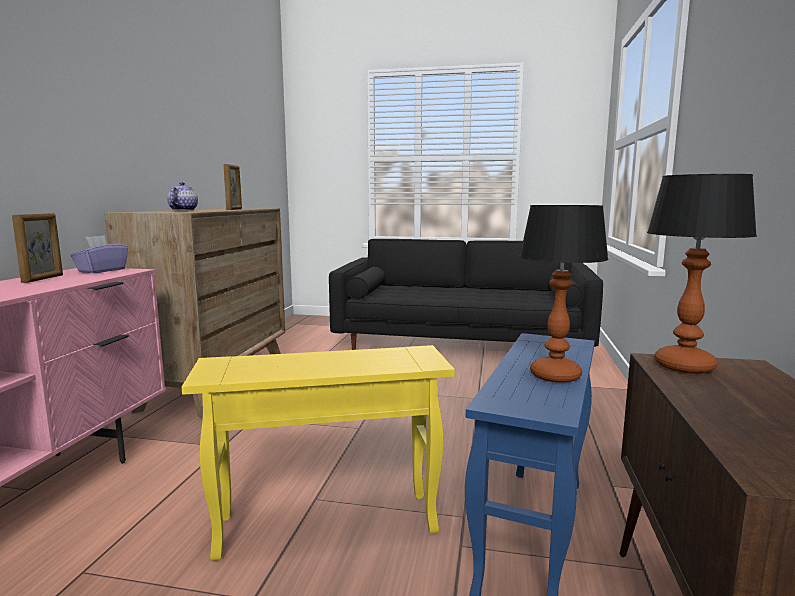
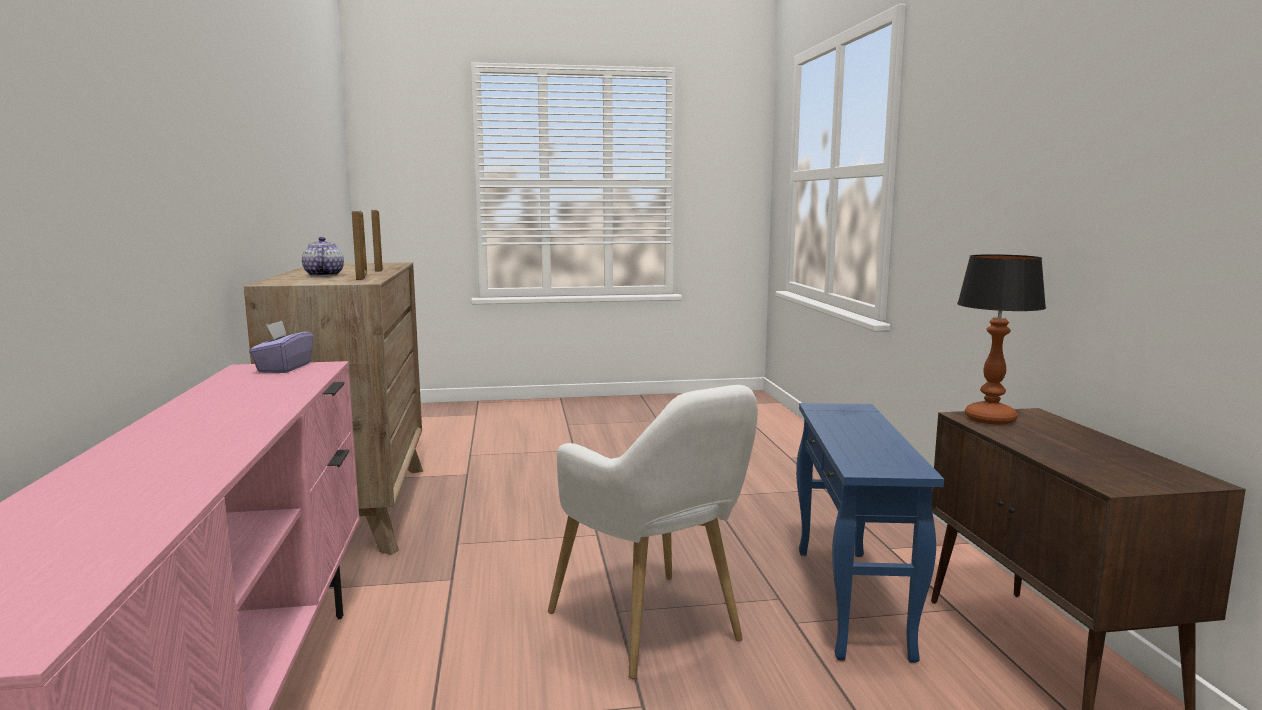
camera: 20 degrees left, 0 degrees up
(43, 278) = (241, 386): picture frame -> picture frame (361, 277)
(327, 525) = (654, 631): yellow side table -> white armchair
(462, 342) = (630, 421): black sofa -> none
(555, 375) = (878, 440): table lamp -> none

